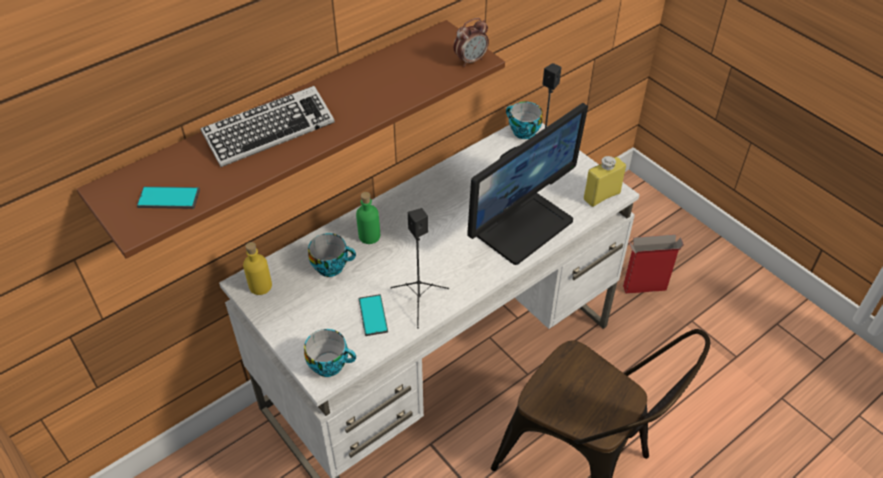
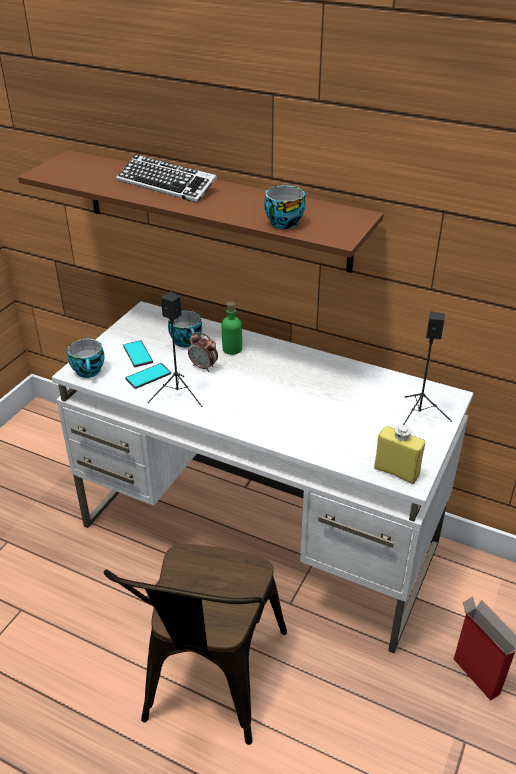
camera: 65 degrees right, 10 degrees down
(169, 198) = (74, 174): phone -> phone (138, 354)
(260, 286) = (147, 318): yellow bottle -> none
(470, 60) = (333, 235): alarm clock -> alarm clock (203, 367)
(522, 131) = (440, 394): cup -> cup (283, 222)
(523, 226) = (309, 429): monitor -> none

